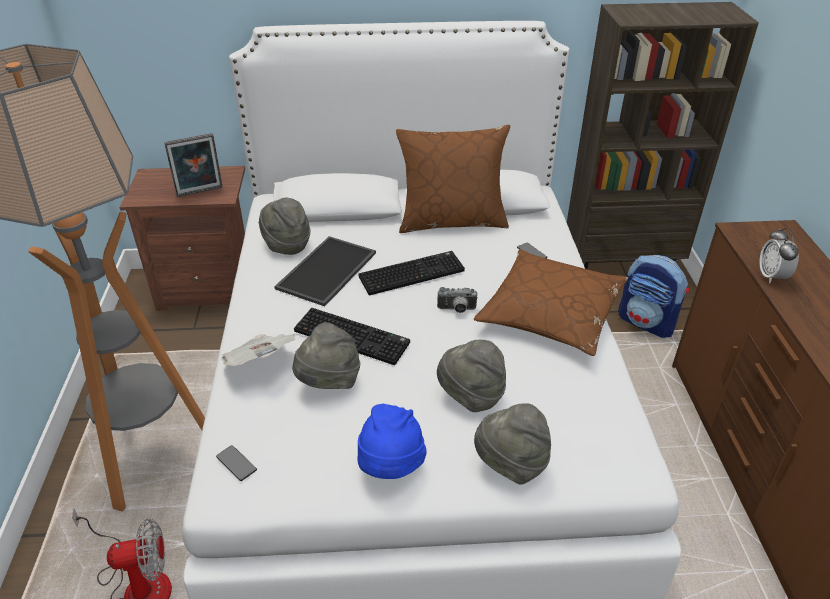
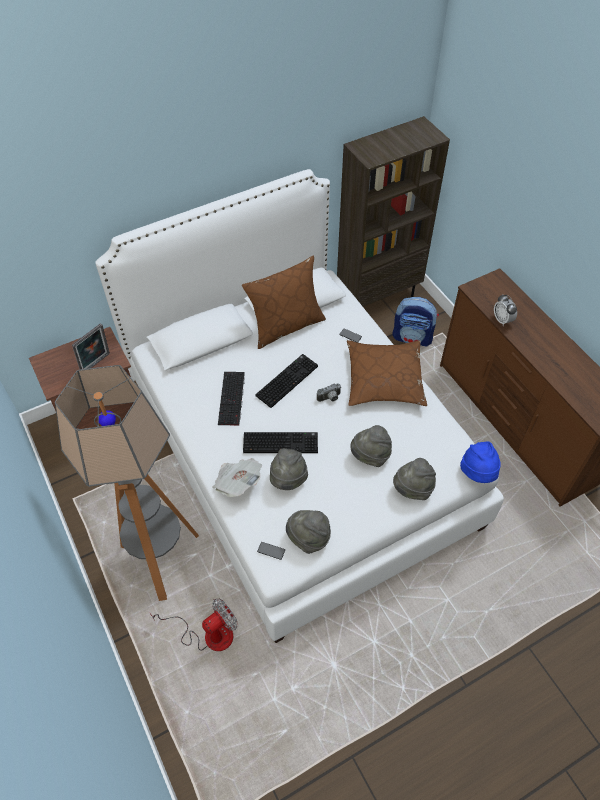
camera: 25 degrees left, 15 degrees up
(286, 245) = (189, 387): grey hat -> grey hat (308, 538)
(327, 271) = (232, 399): tray -> keyboard
(390, 466) = (353, 517): blue hat -> blue hat (478, 473)

